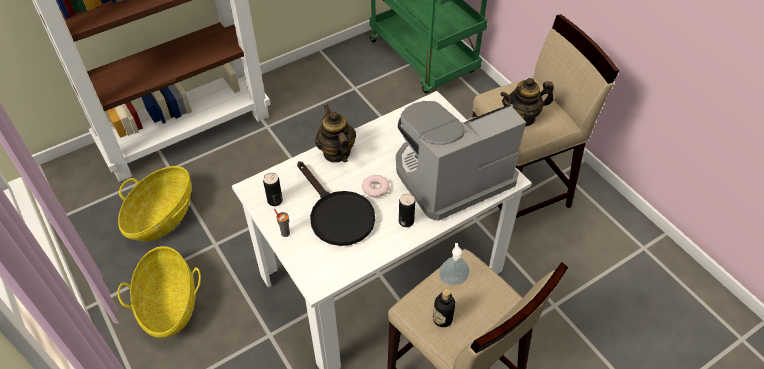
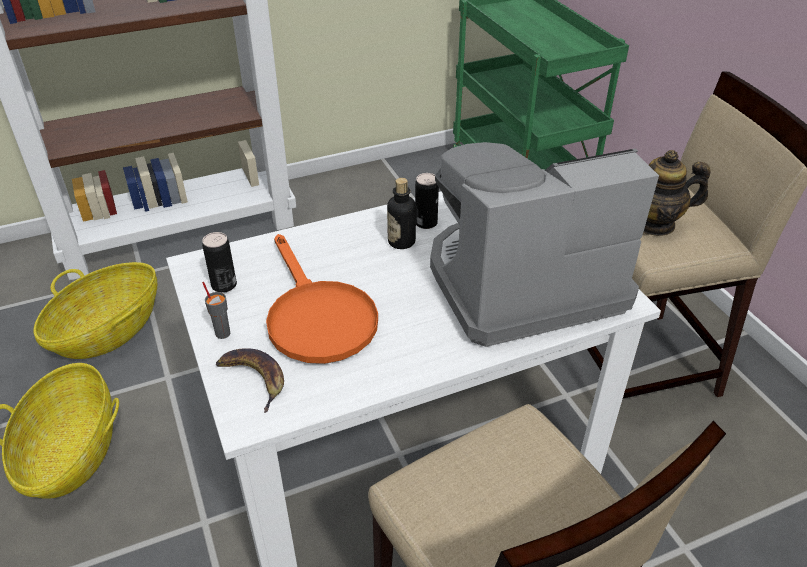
camera: 10 degrees right, 10 degrees down
(313, 259) = (254, 379): none -> banana
(336, 152) = (343, 233): teapot -> none
(337, 214) = (316, 317): black frying pan -> orange frying pan
(375, 188) = (391, 287): donut -> none
(406, 221) = (430, 341): can -> can (426, 223)
(442, 319) = (464, 517): bottle -> bottle (401, 241)
(452, 279) = (496, 450): soap dispenser -> none

